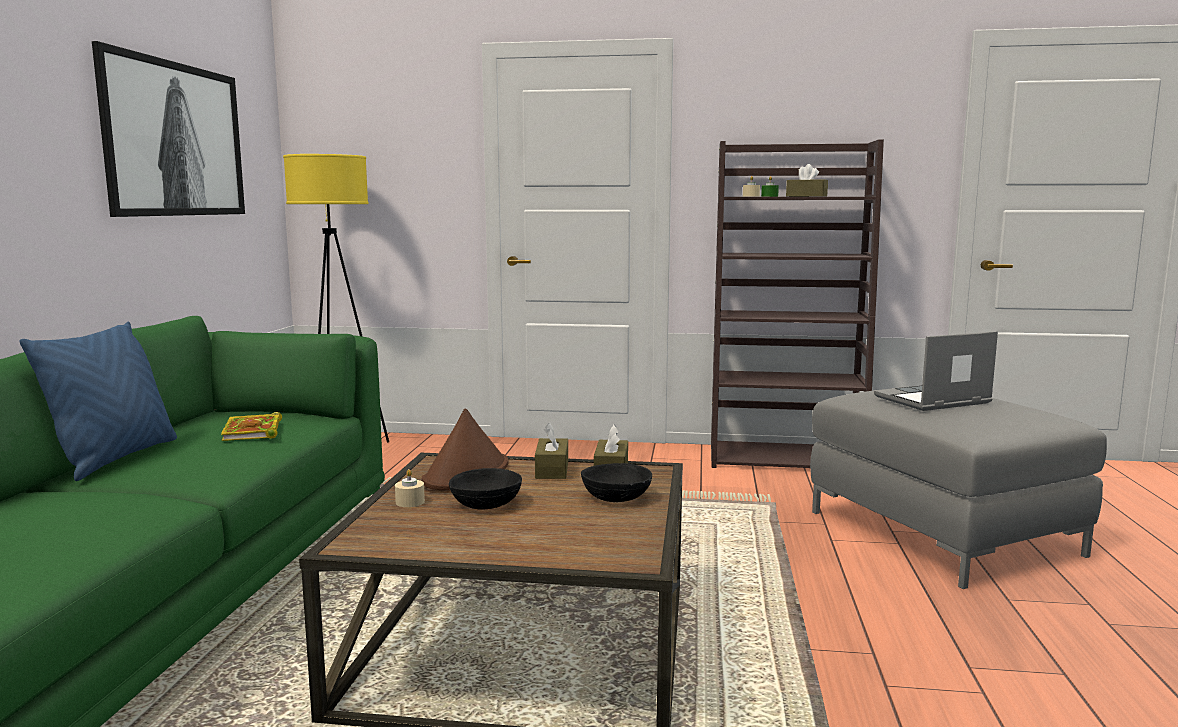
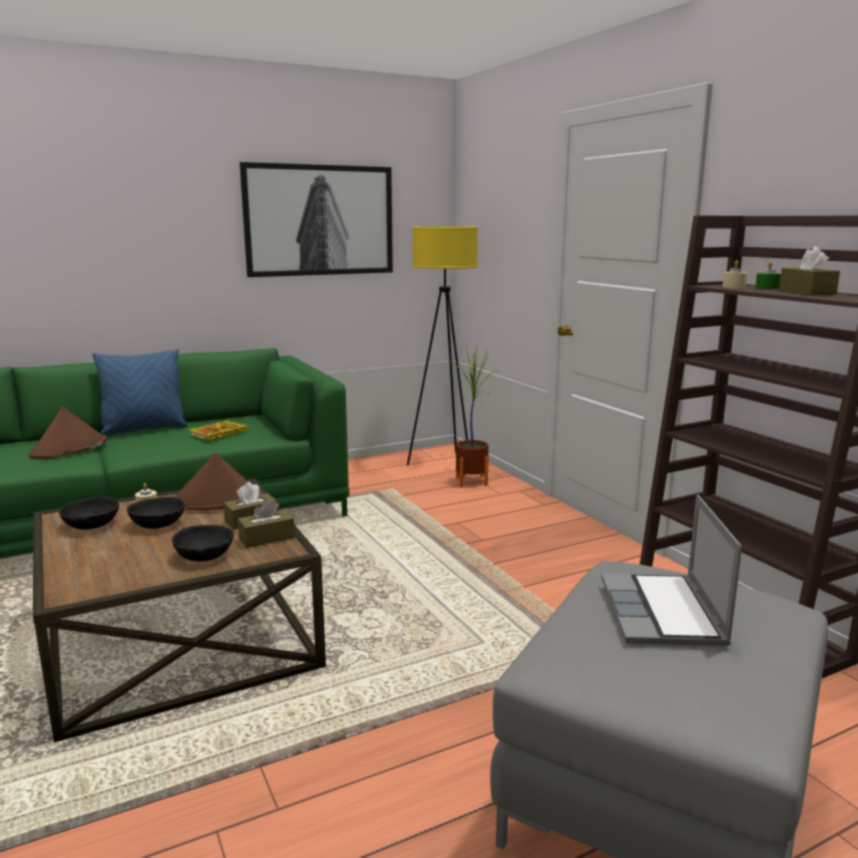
camera: 55 degrees right, 5 degrees up
(93, 499) = (69, 448): none -> brown hat
(412, 448) = (471, 481): none -> potted plant
(423, 533) = (91, 525): none -> black bowl
(932, 400) = (663, 613): laptop -> laptop turned 120 degrees counterclockwise

